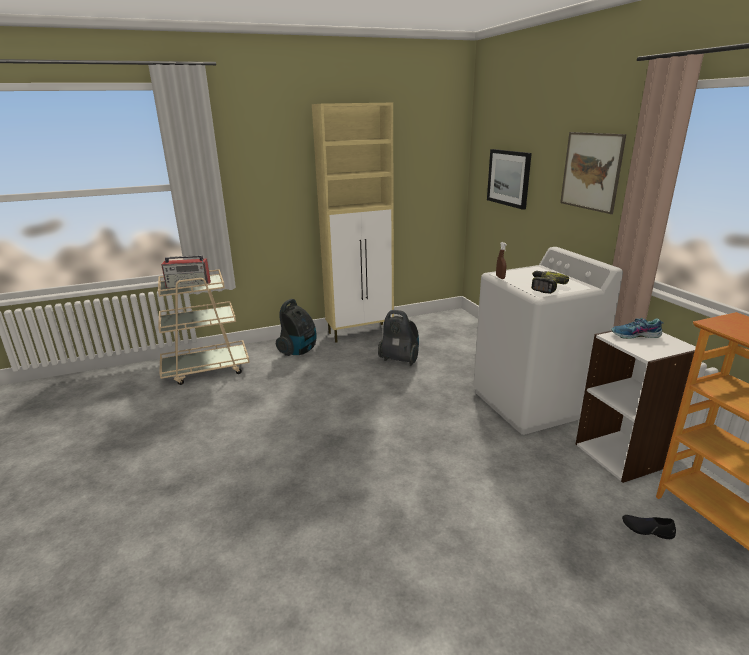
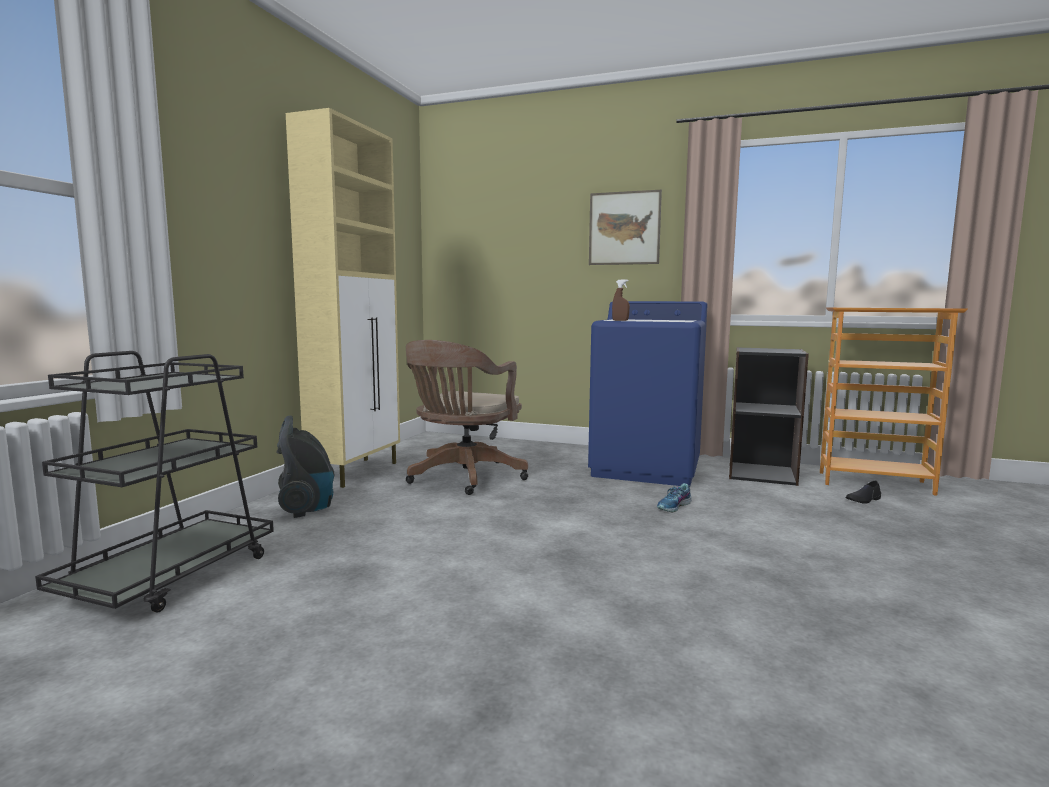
camera: 50 degrees left, 15 degrees down
(189, 284) = (151, 381): radio -> none
(206, 369) = (171, 576): beige cart -> black cart
(400, 360) = (463, 478): vacuum cleaner -> brown office chair
(508, 178) = (500, 252): picture -> none
(532, 403) = (646, 468): white washing machine -> blue washing machine
(544, 286) = (669, 320): power drill -> none
(622, 455) = (762, 473): white bookcase -> black bookcase
(635, 335) = (756, 349): shoe -> shoe (674, 506)

